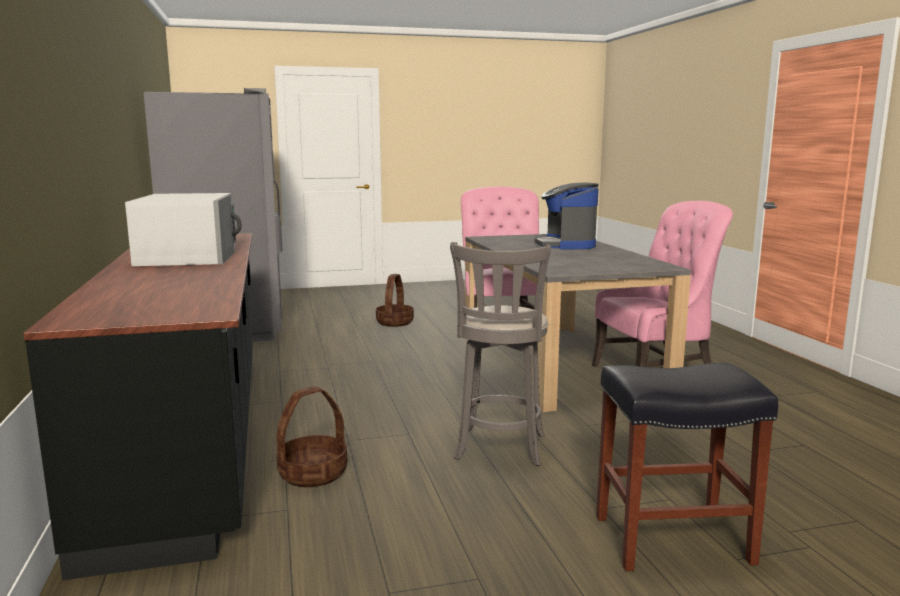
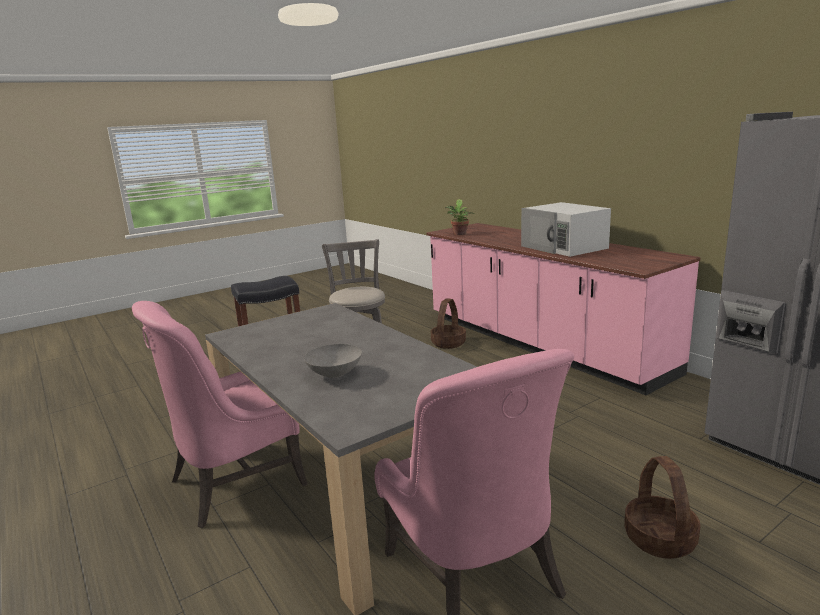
camera: 160 degrees right, 5 degrees up
(192, 437) = (540, 343): black counter -> pink counter
(207, 298) = (460, 234): none -> potted plant
(566, 245) = (334, 374): coffee machine -> grey bowl

